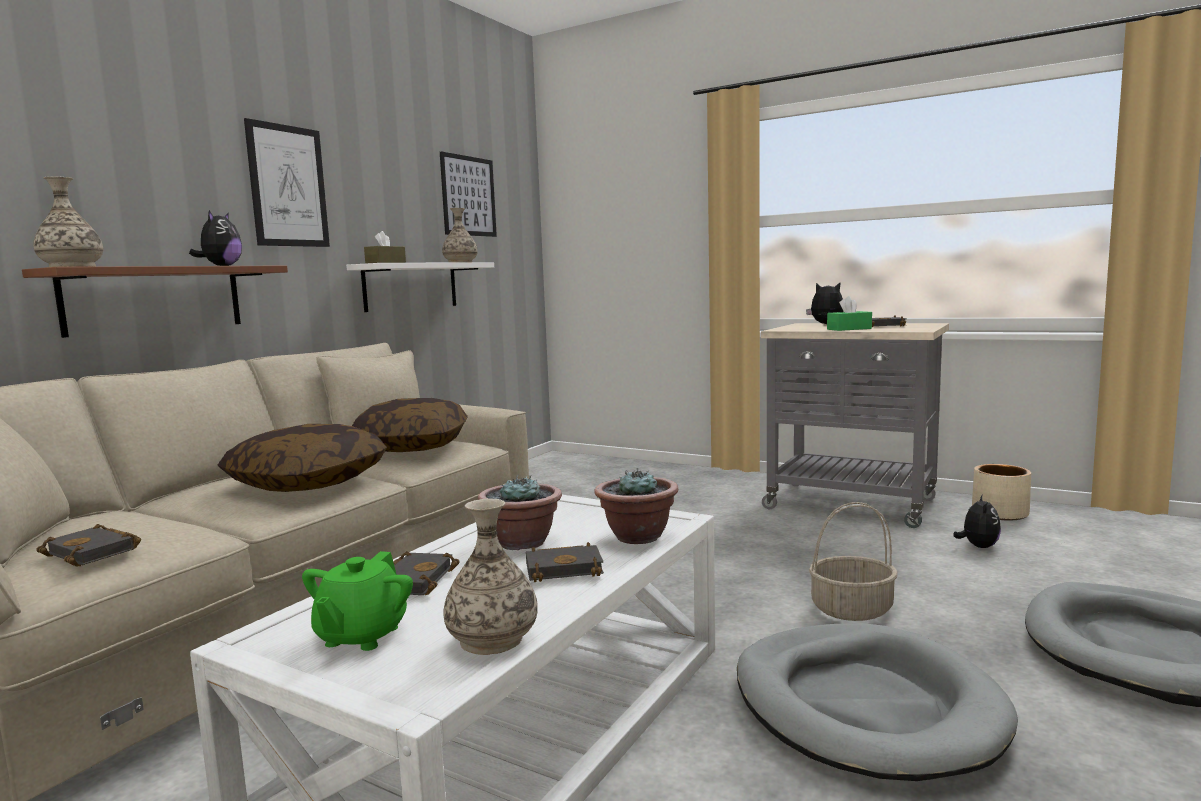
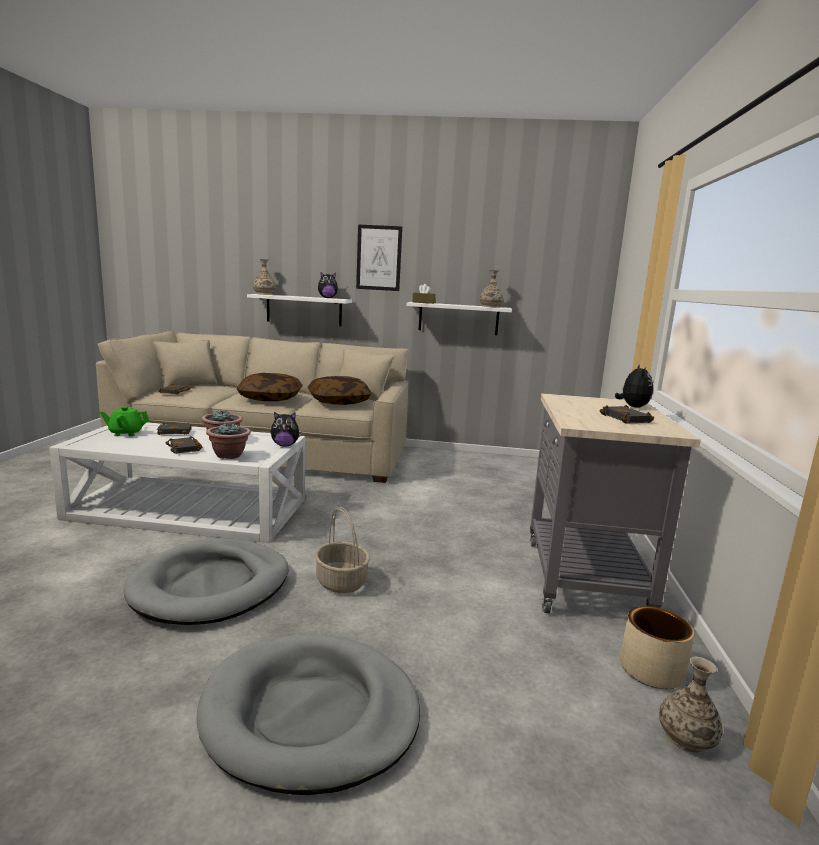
camera: 65 degrees right, 5 degrees up
(155, 299) = (304, 310): brown shelf -> white shelf
(468, 196) = (526, 260): picture -> none
(492, 639) = (114, 446): vase -> vase (686, 737)
(849, 329) = (575, 410): green tissue box -> none
(978, 546) = (520, 645): plush toy -> plush toy (285, 445)

